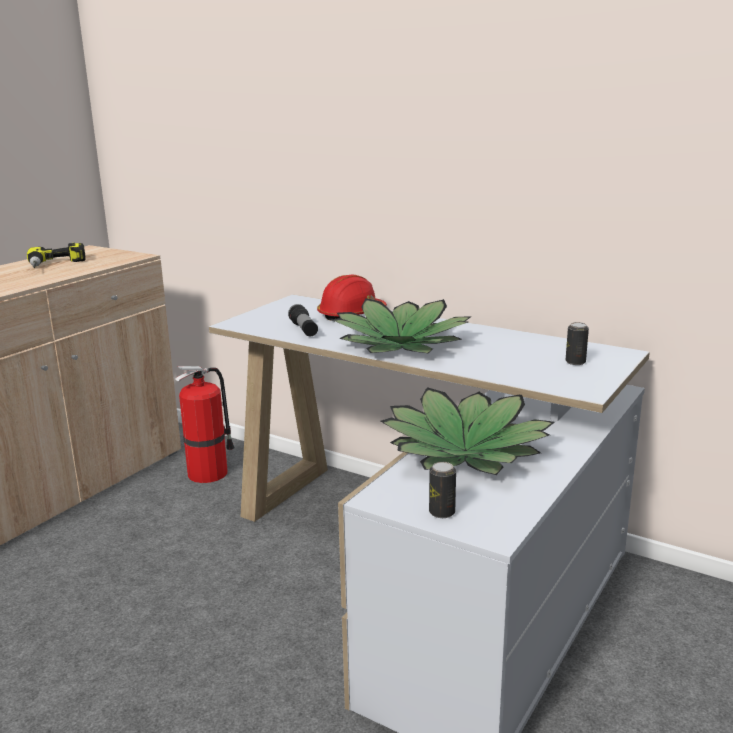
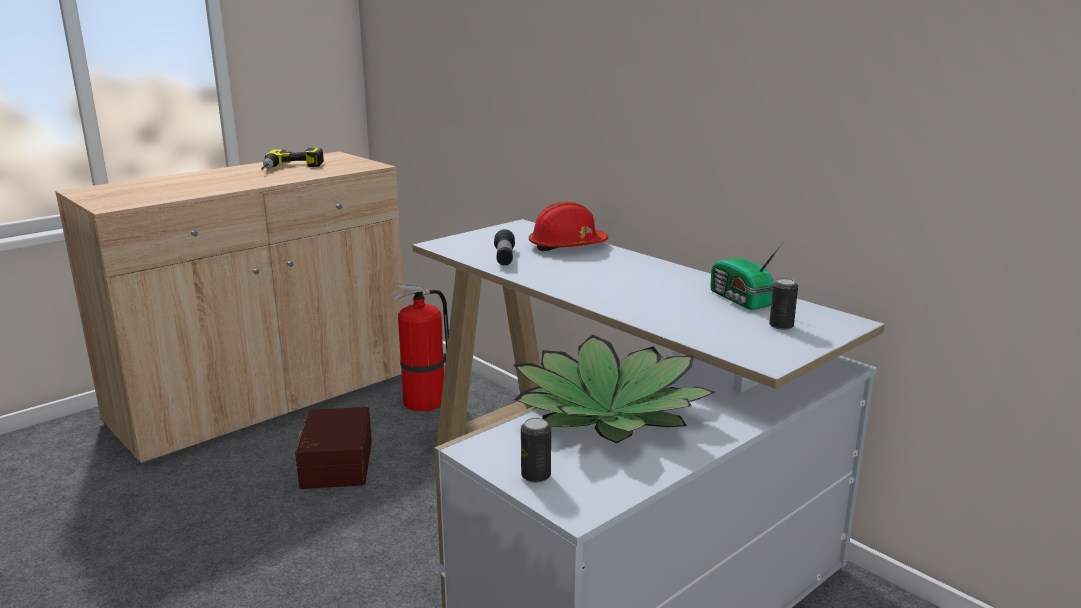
camera: 15 degrees right, 0 degrees up
(148, 543) = (334, 464): none -> brown storage box
(401, 343) = (596, 283): potted plant -> none
(528, 345) = (739, 300): none -> radio

